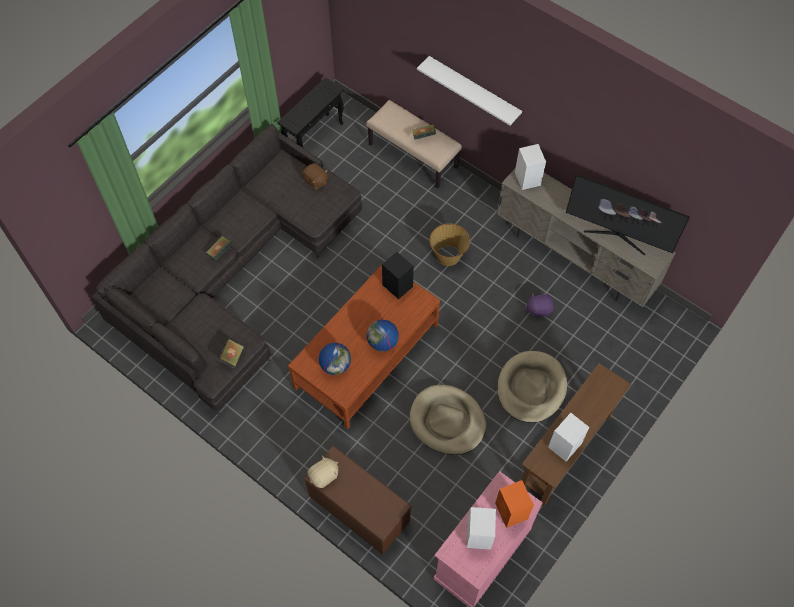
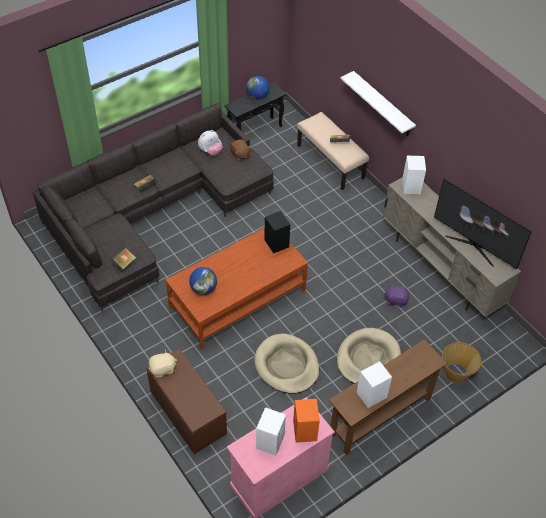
camera: 15 degrees right, 10 degrees down
(280, 185) = (210, 151): none -> plush toy
(382, 342) = (248, 282): globe -> globe (257, 96)
(448, 255) = (333, 241): basket -> basket (456, 373)

